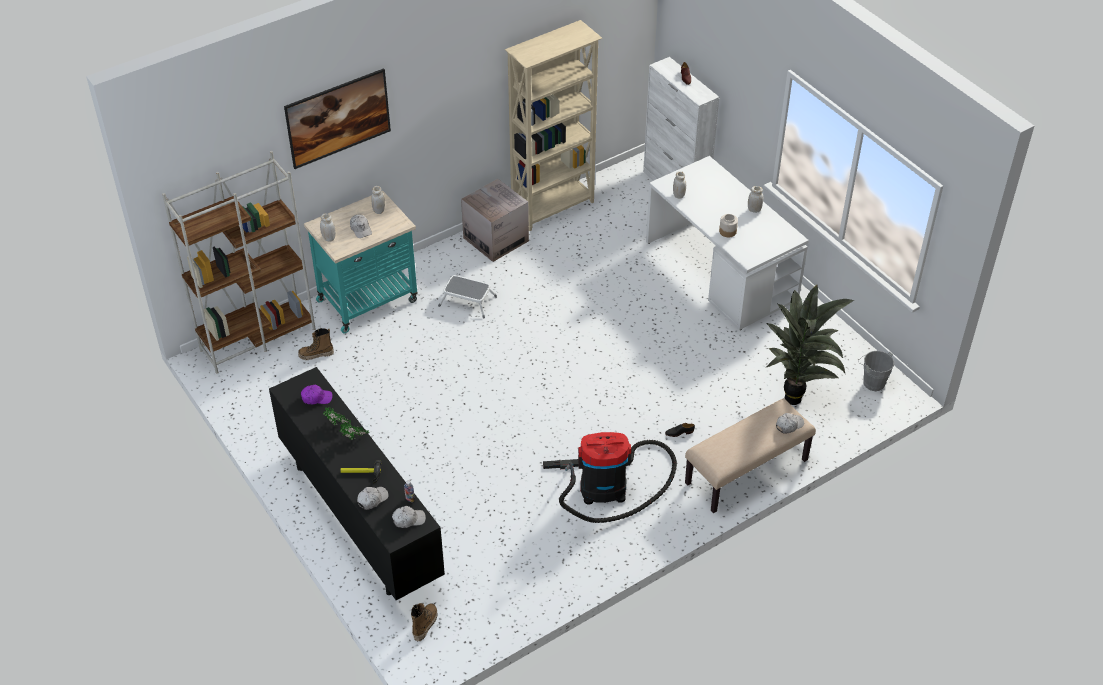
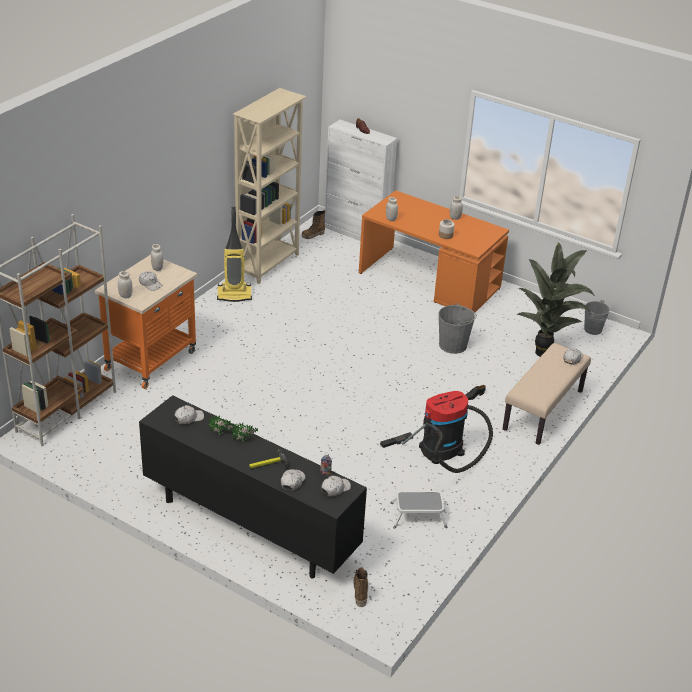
camera: 25 degrees left, 10 degrees down
(316, 355) = (129, 411): boot -> boot (313, 235)
(316, 398) = (188, 418): purple cap -> white cap
(340, 133) = (120, 197): picture -> none
(368, 300) = (151, 360): turquoise cart -> orange cart
(467, 300) = (239, 342): grey step ladder -> grey step ladder (418, 515)
(496, 239) = (234, 295): cardboard box -> vacuum cleaner
(696, 362) = (453, 345): none -> grey bucket
(721, 271) = (429, 280): white desk -> orange desk

